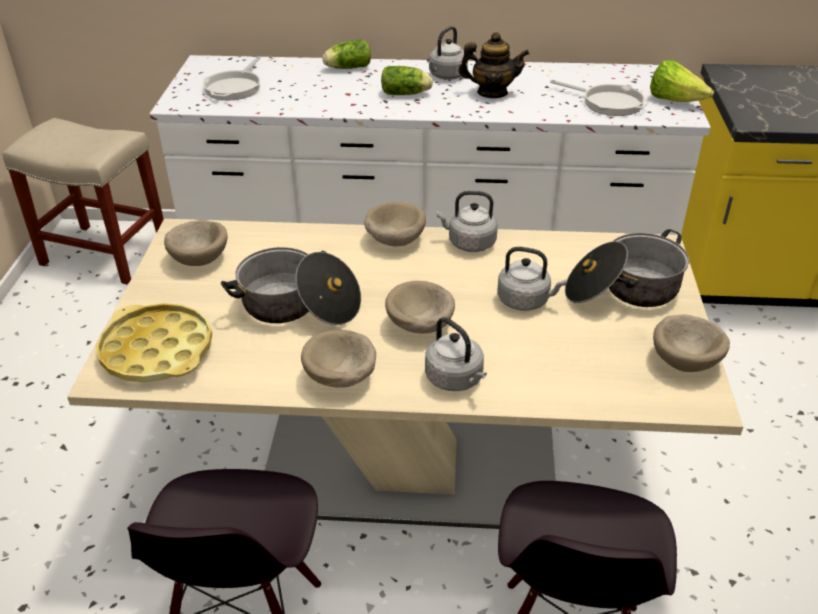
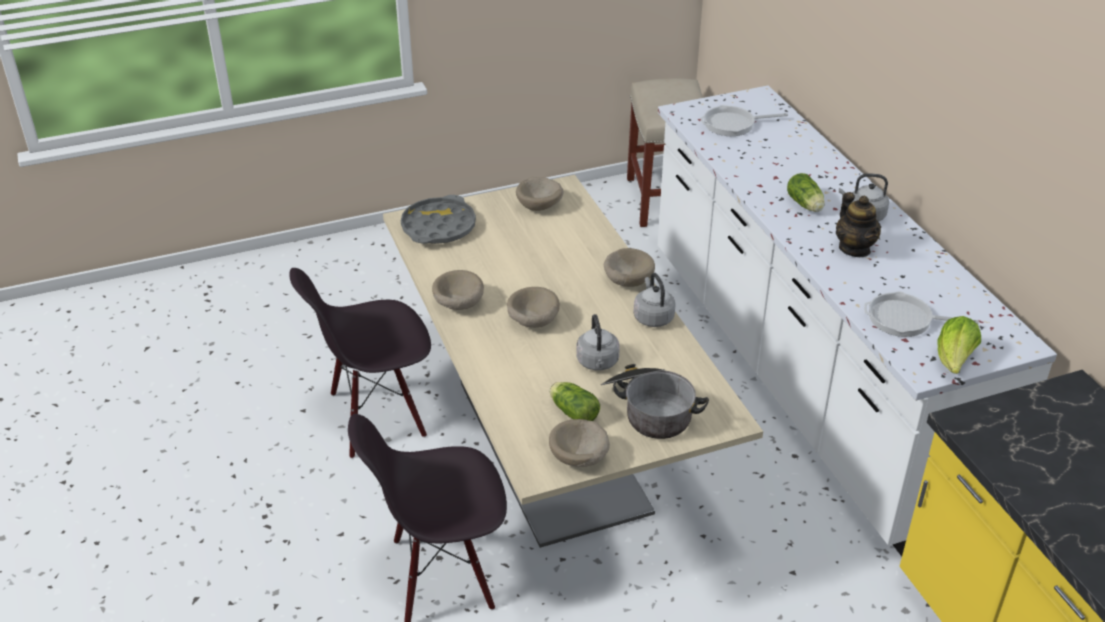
camera: 65 degrees right, 0 degrees up
(157, 351) = (438, 227): yellow tray -> grey tray
(298, 306) = (517, 264): cooking pot -> none
(347, 68) = (823, 162): lettuce -> lettuce (572, 412)
(456, 379) = (487, 352): grey kettle -> none
(608, 103) = (904, 319): frying pan -> frying pan turned 90 degrees clockwise

